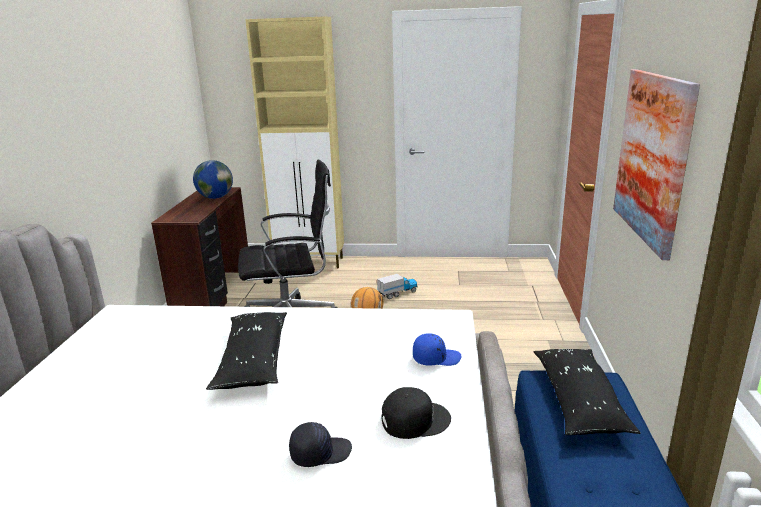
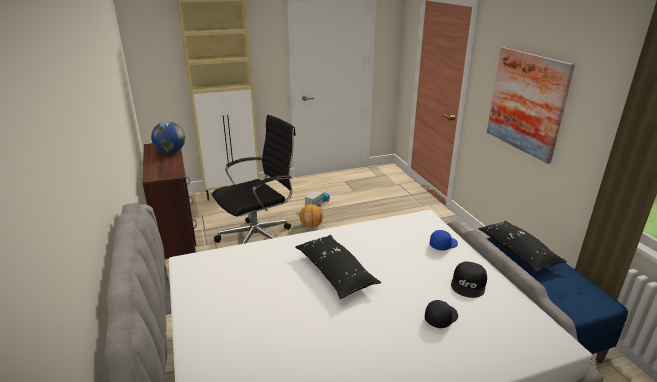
camera: 25 degrees left, 5 degrees up
(414, 419) = (469, 284): black cap -> black cap turned 150 degrees clockwise

